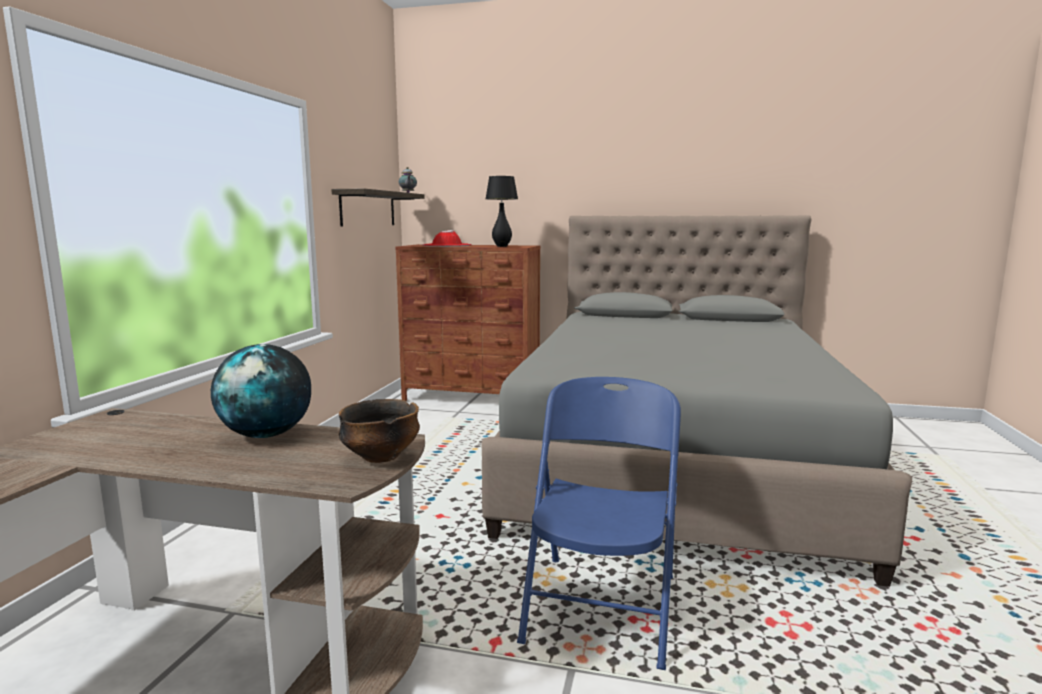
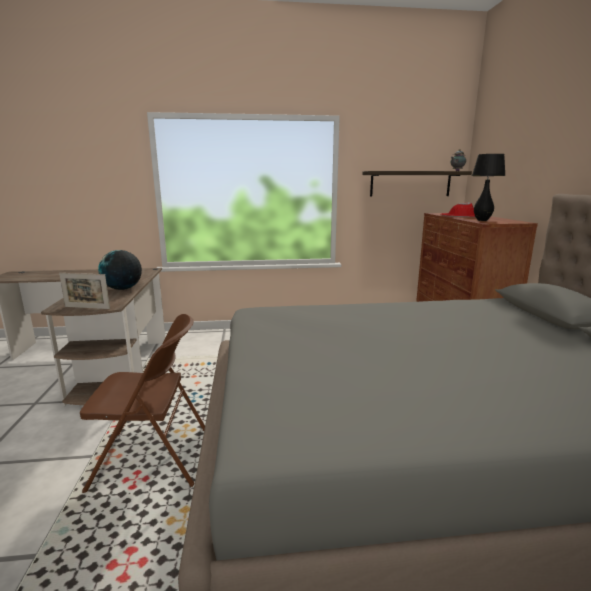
camera: 70 degrees right, 5 degrees up
(380, 457) = (87, 307): bowl -> picture frame
(602, 608) = (151, 458): blue chair -> brown chair

